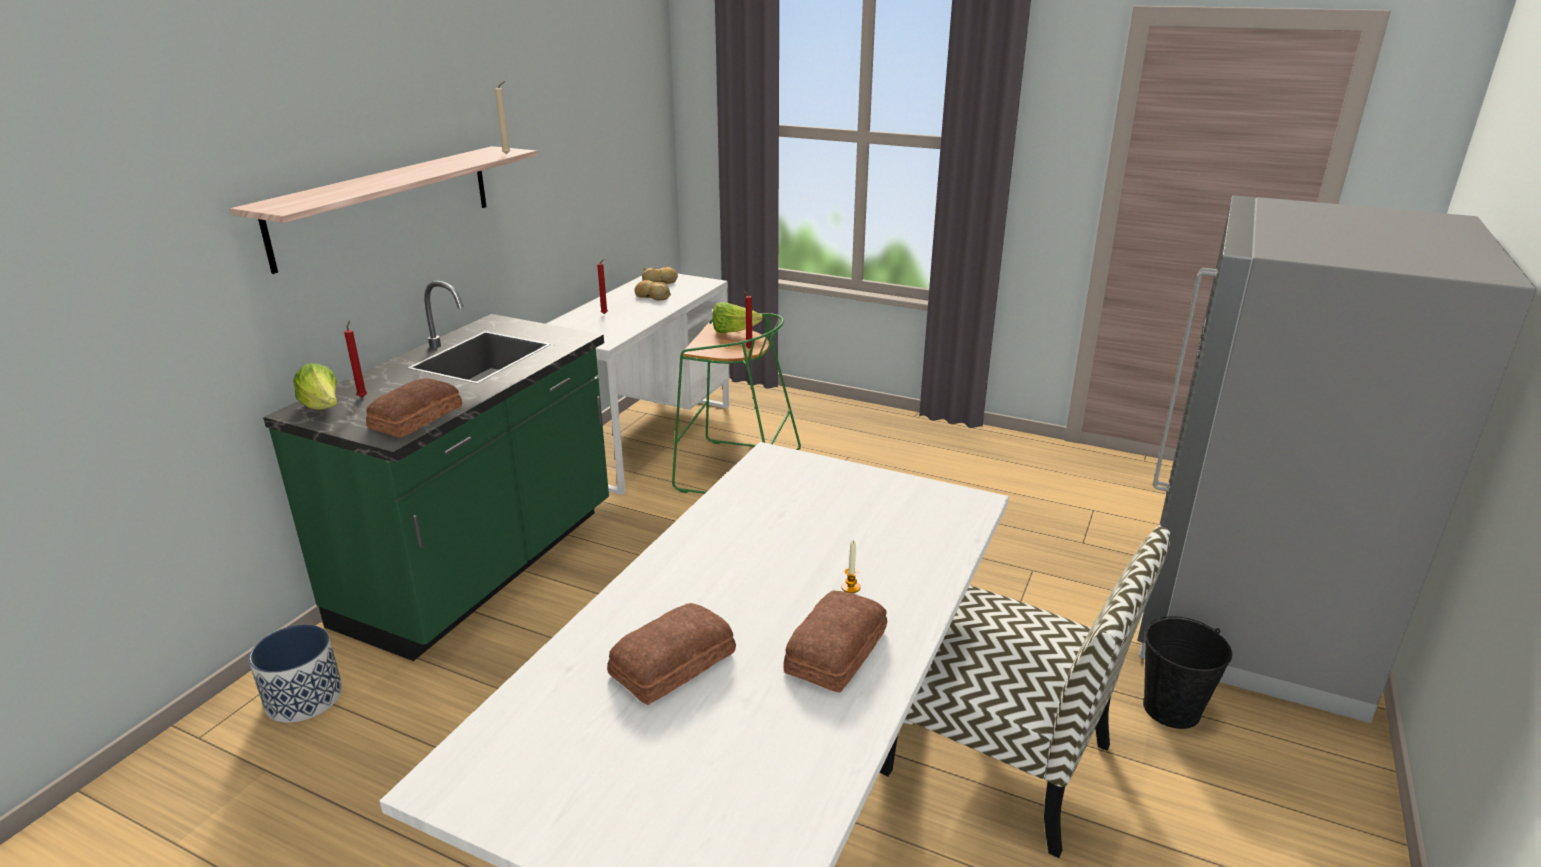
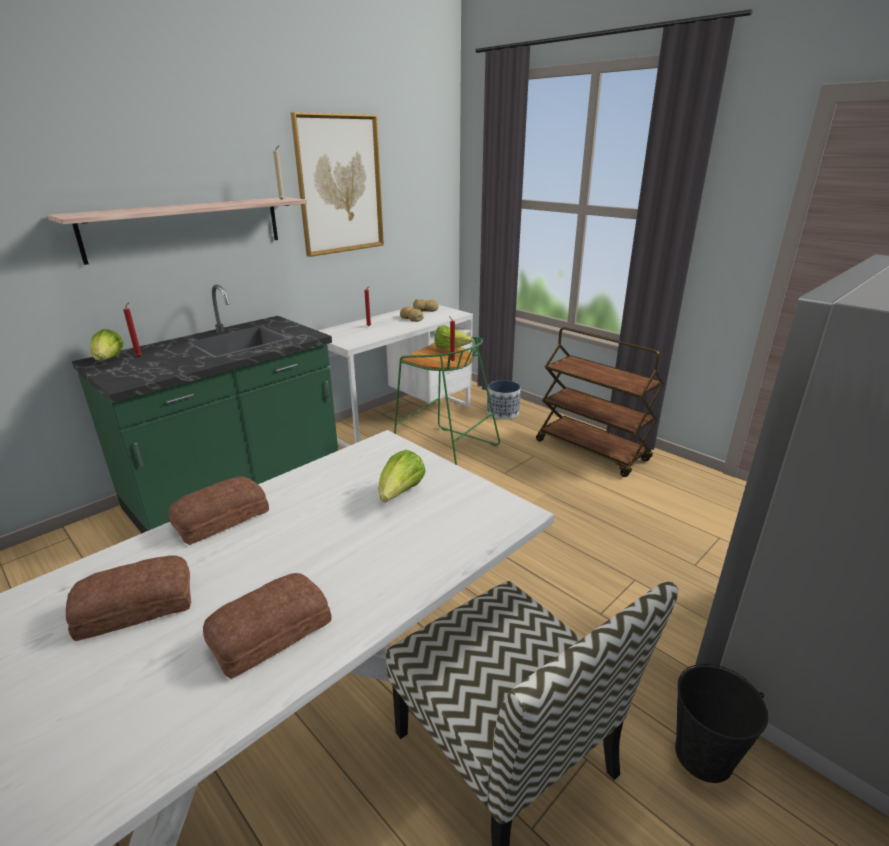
camera: 20 degrees right, 0 degrees up
(305, 698) = (73, 553): planter -> planter (503, 413)
(414, 418) = (150, 374): bread -> bread (219, 518)
(549, 122) = (340, 185): none -> picture
(841, 506) = (400, 494): none -> lettuce
(850, 587) = (340, 571): candle -> none
(913, 439) = (592, 451): none -> brown cart

